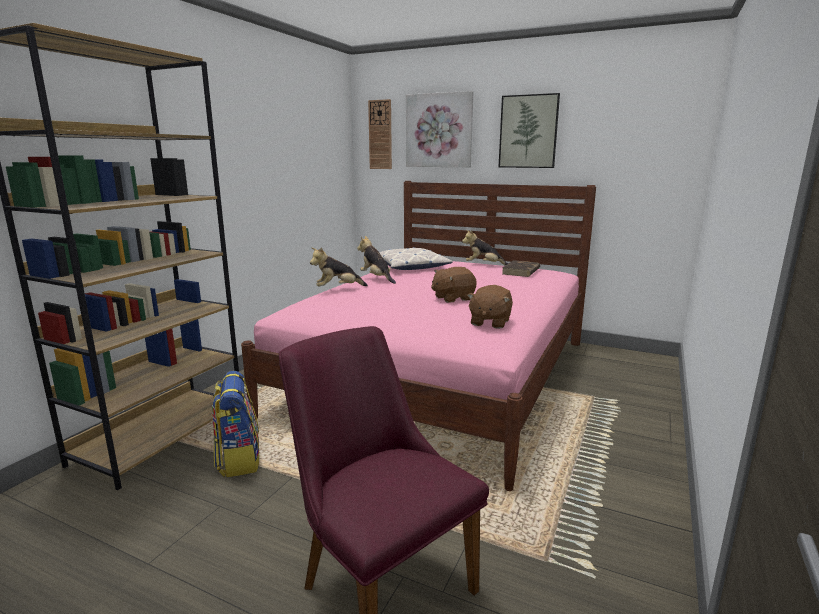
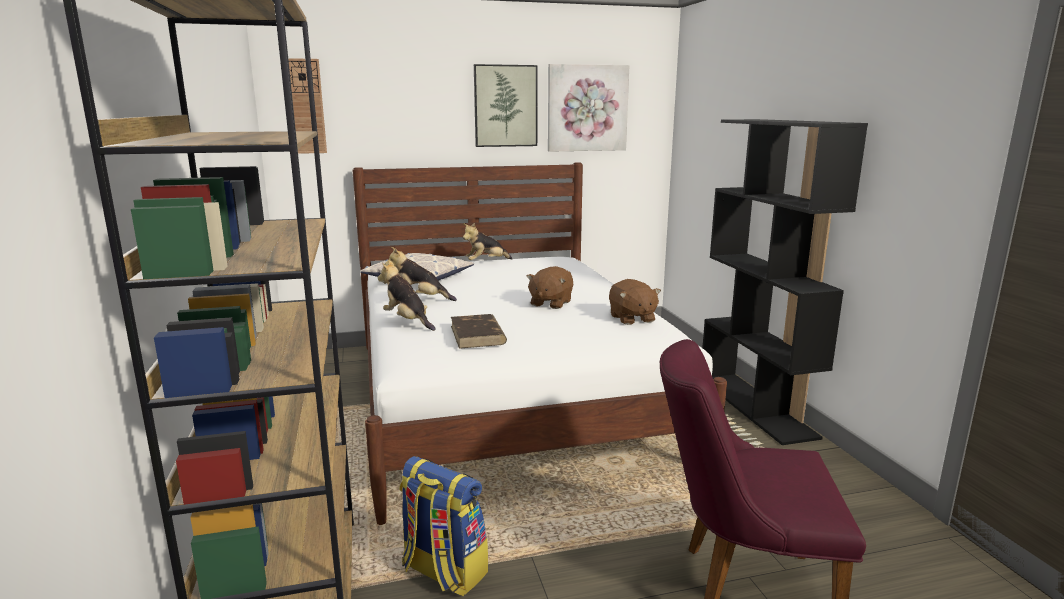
camera: 40 degrees left, 0 degrees up
(338, 289) = (407, 321): plush toy -> plush toy turned 105 degrees clockwise
(439, 130) = (394, 102): picture -> picture (587, 108)
(441, 375) = (507, 398): pink bed -> white bed
(521, 271) = (540, 262): brown book -> brown book (477, 335)
(654, 458) = (756, 406): none -> black bookcase

